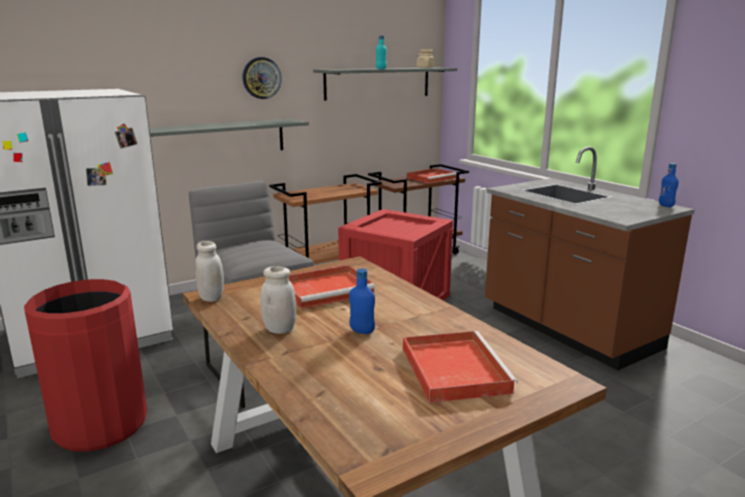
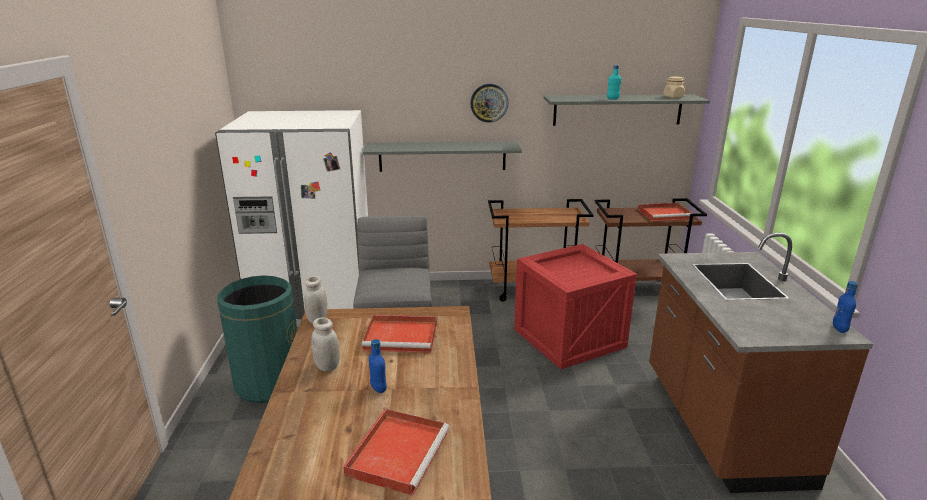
camera: 30 degrees right, 5 degrees up
(100, 425) = (269, 383): red trash can -> green trash can

